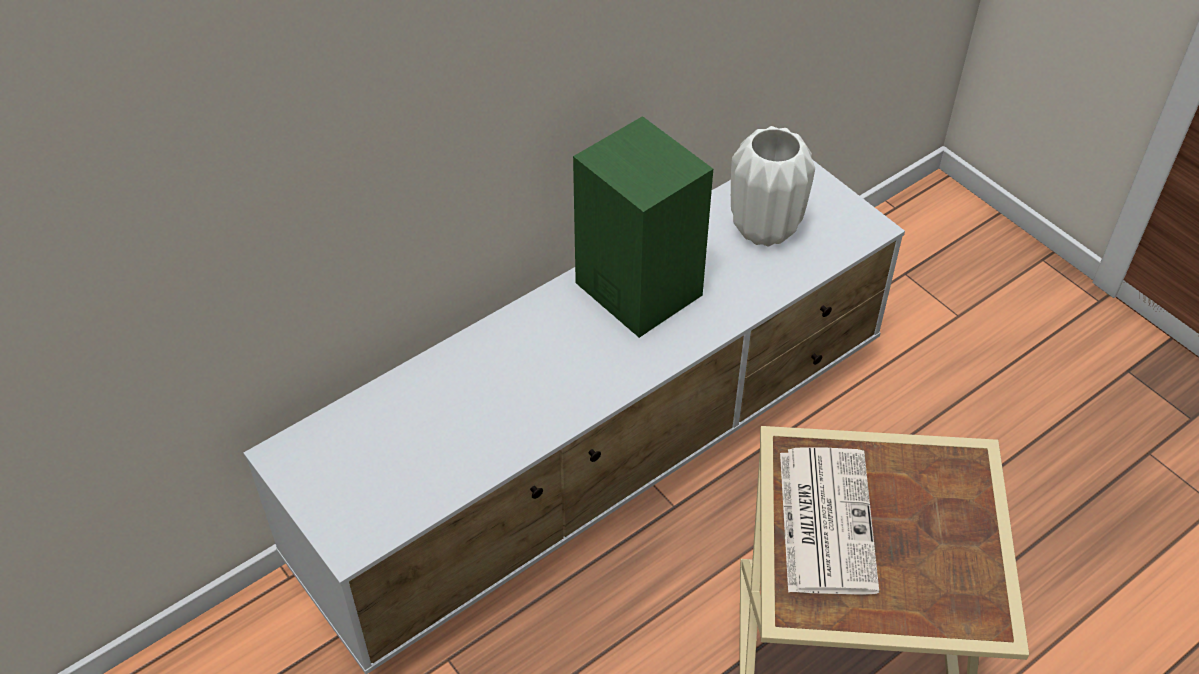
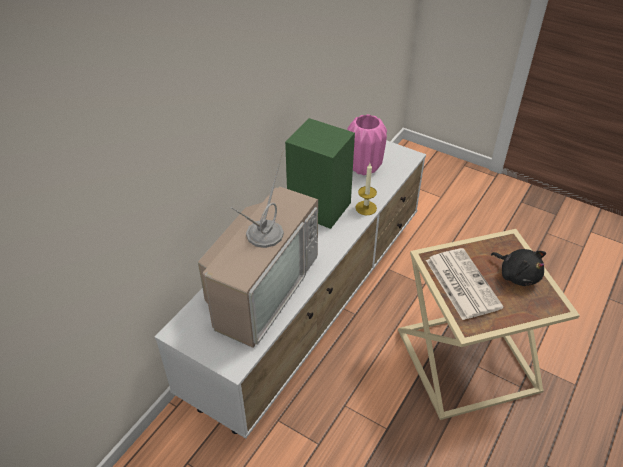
camera: 20 degrees left, 5 degrees down
(459, 415) = (261, 287): none -> television
(726, 313) = (366, 208): none -> candle
(764, 230) = (364, 168): white vase -> pink vase
(947, 535) = (517, 275): none -> black plush toy

